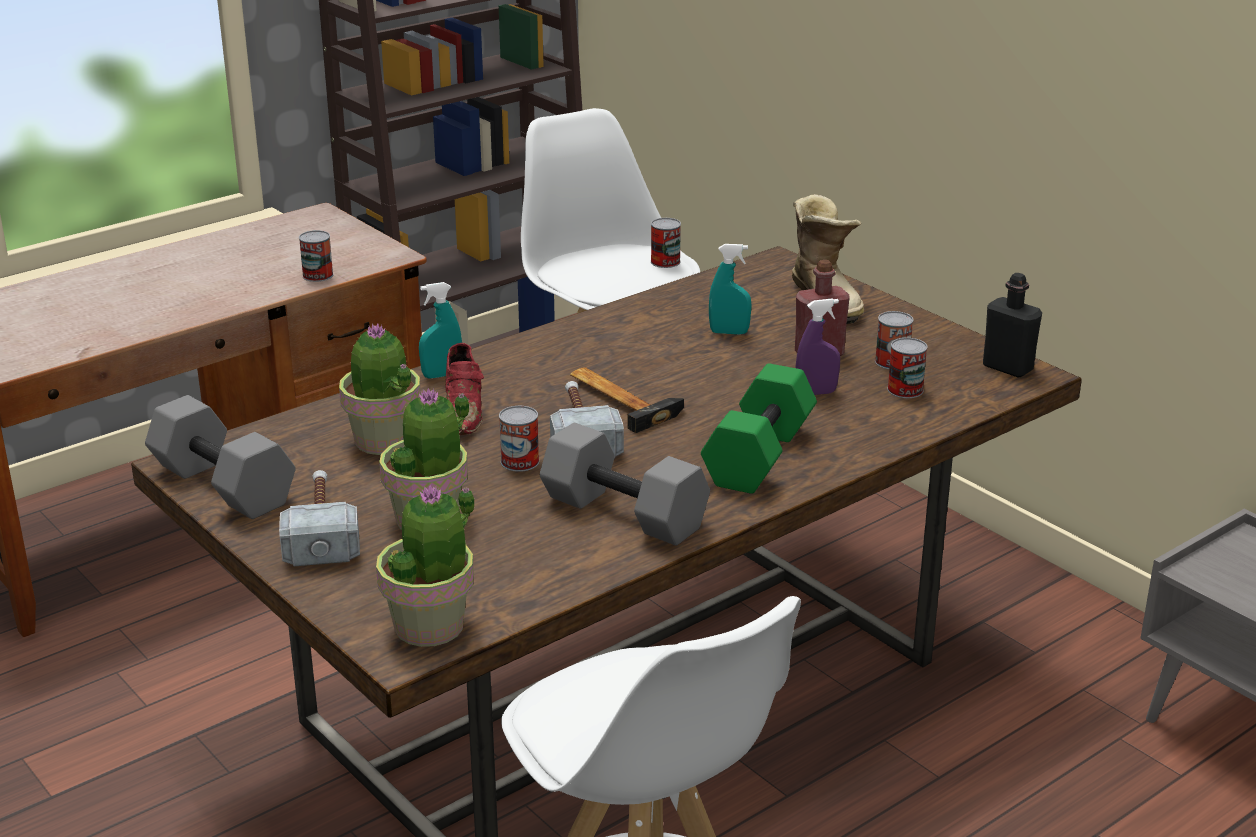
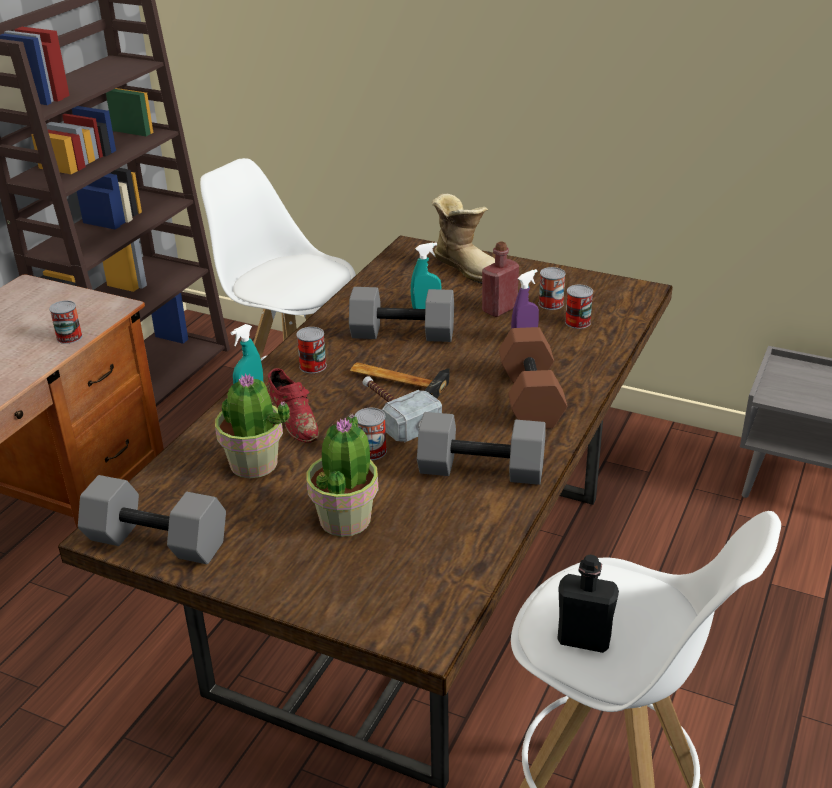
camera: 25 degrees left, 5 degrees up
(321, 529) = (271, 555): hammer -> none
(431, 626) = (427, 609): potted plant -> none
(665, 262) = (324, 264): can -> can (313, 366)
(671, 353) = (401, 334): none -> grey dumbbell
(757, 454) = (528, 397): green dumbbell -> brown dumbbell
(1007, 368) = (624, 289): black bottle -> black bottle (584, 639)

